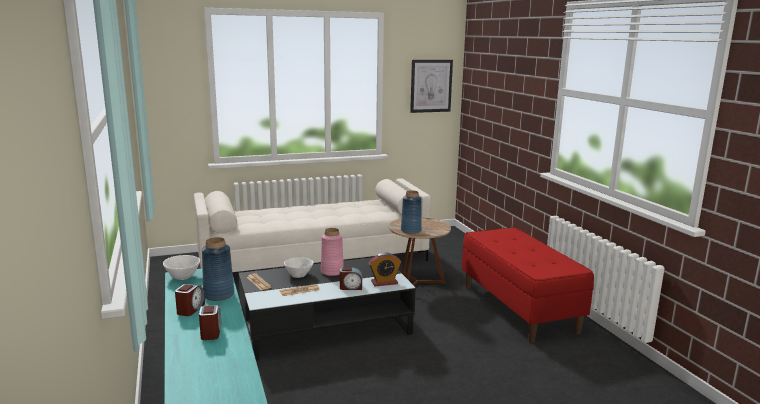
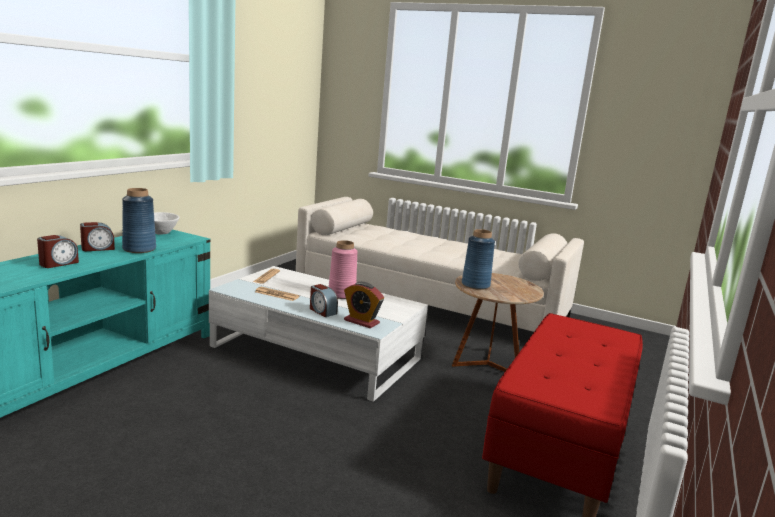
camera: 45 degrees right, 0 degrees up
(299, 275) = (309, 285): white bowl -> none
(325, 325) = (316, 352): black coffee table -> white coffee table
(431, 86) = (665, 118): picture -> none

